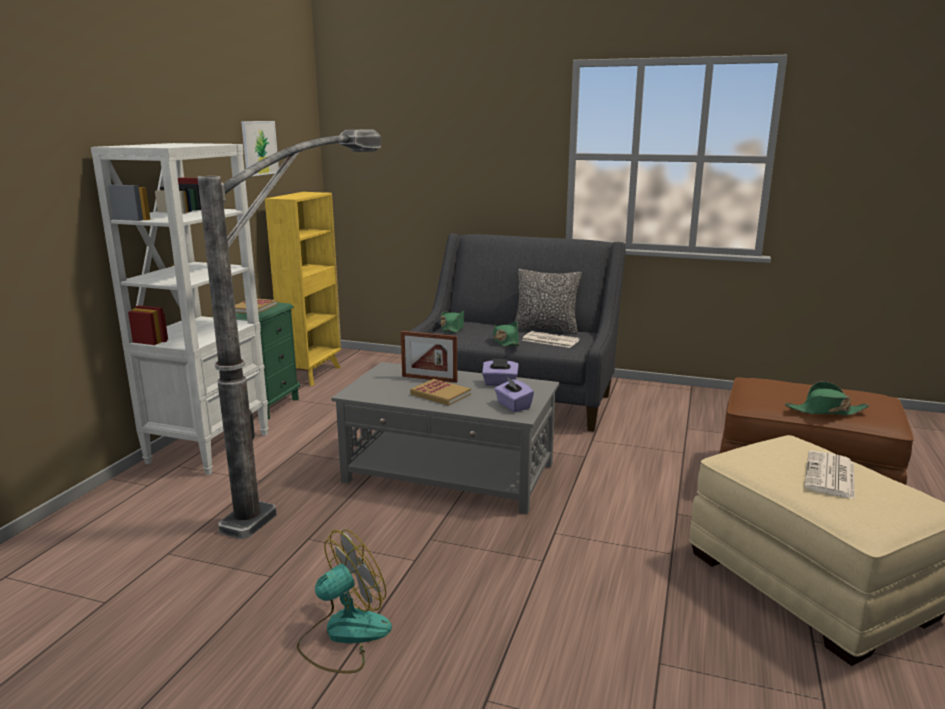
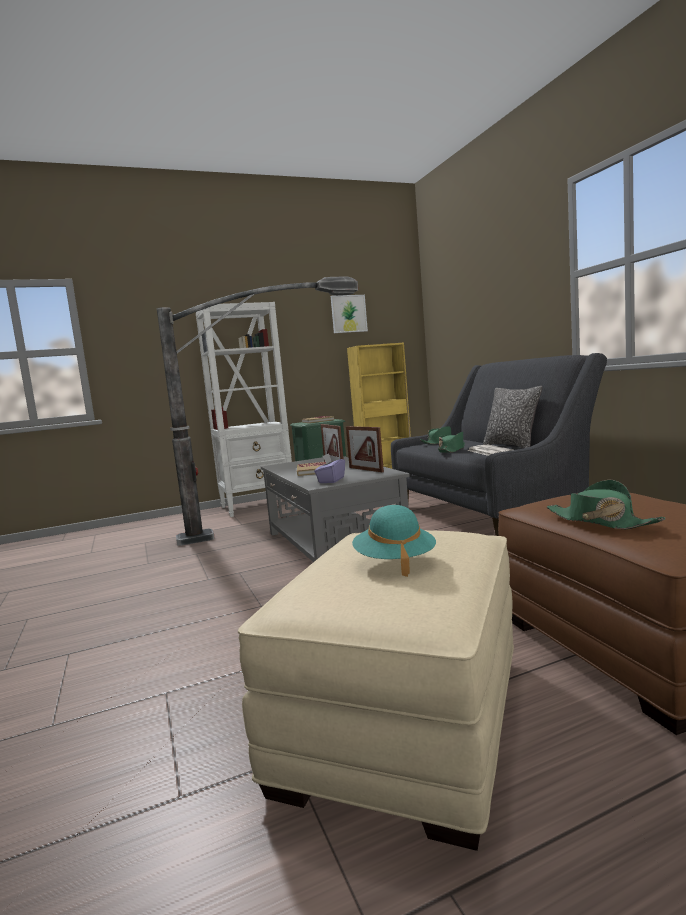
camera: 50 degrees right, 10 degrees down
(344, 635) = (107, 597): fan -> none
(500, 383) = (365, 469): purple tissue box -> picture frame
(830, 476) = (395, 562): newspaper -> turquoise hat

